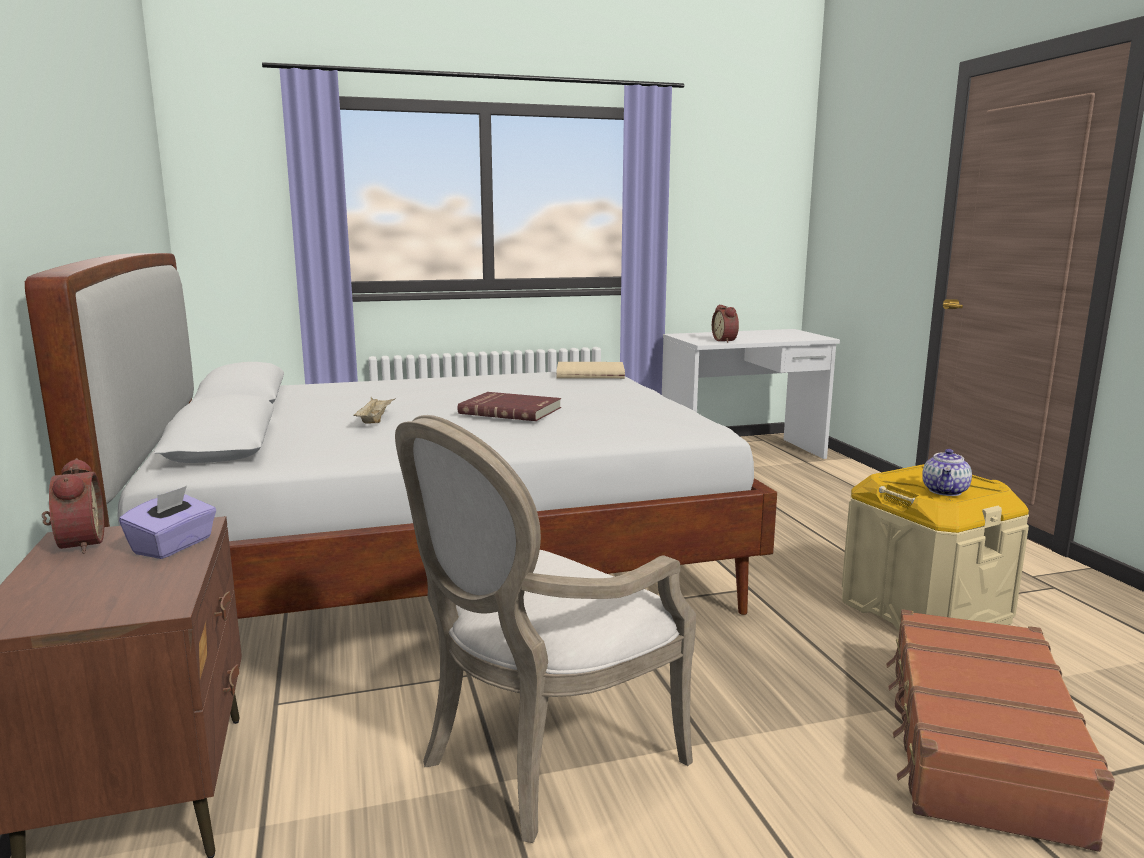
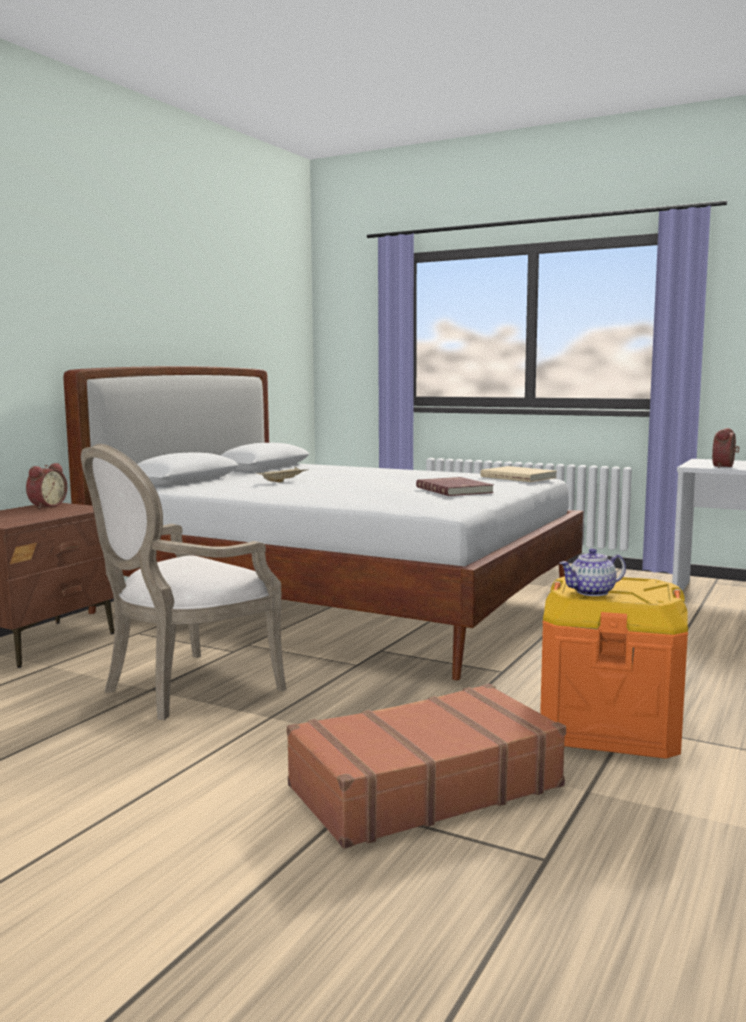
camera: 45 degrees right, 5 degrees down
(174, 546) = (67, 512): purple tissue box -> none
(511, 410) = (362, 485): red book -> red book (455, 490)
(537, 759) = (182, 689): armchair -> armchair turned 45 degrees counterclockwise
(923, 611) = (610, 726): beige storage box -> orange storage box

